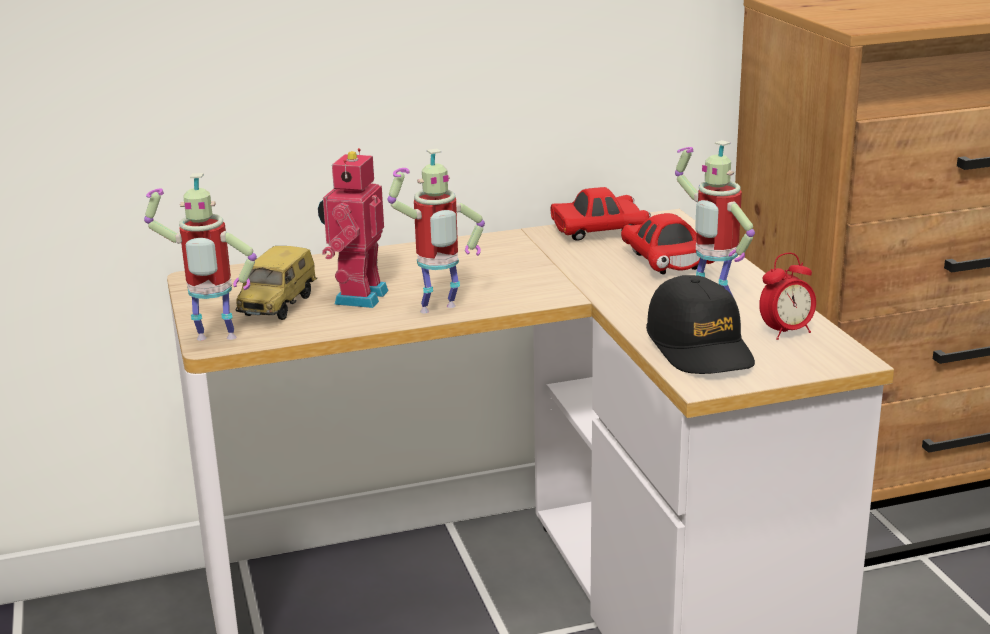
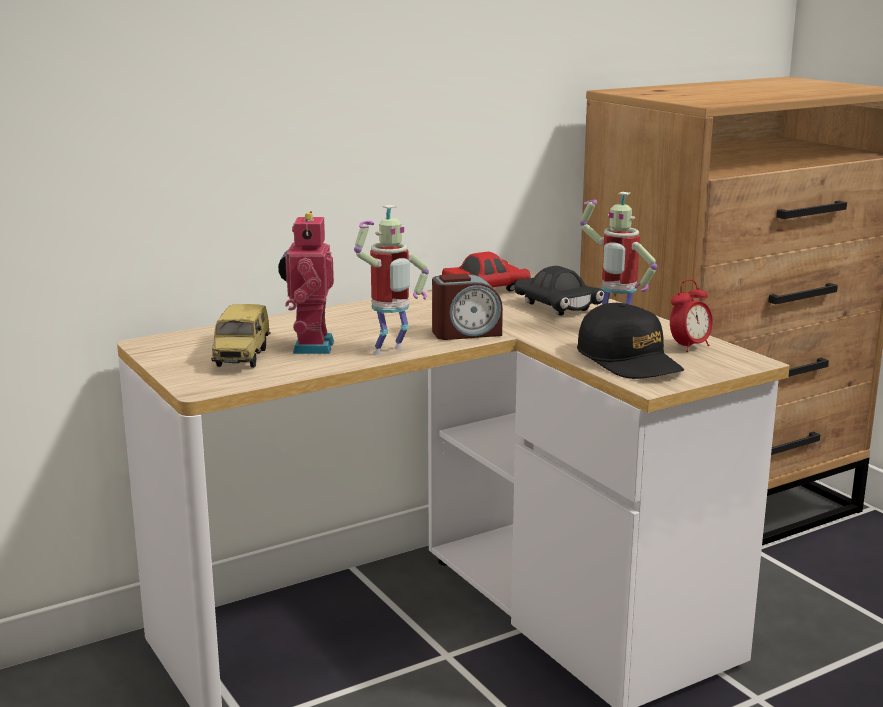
camera: 15 degrees left, 5 degrees down
(214, 340) = (200, 386): toy robot -> none
(538, 291) = (466, 333): none -> alarm clock
(666, 262) = (557, 307): red toy car -> black toy car

